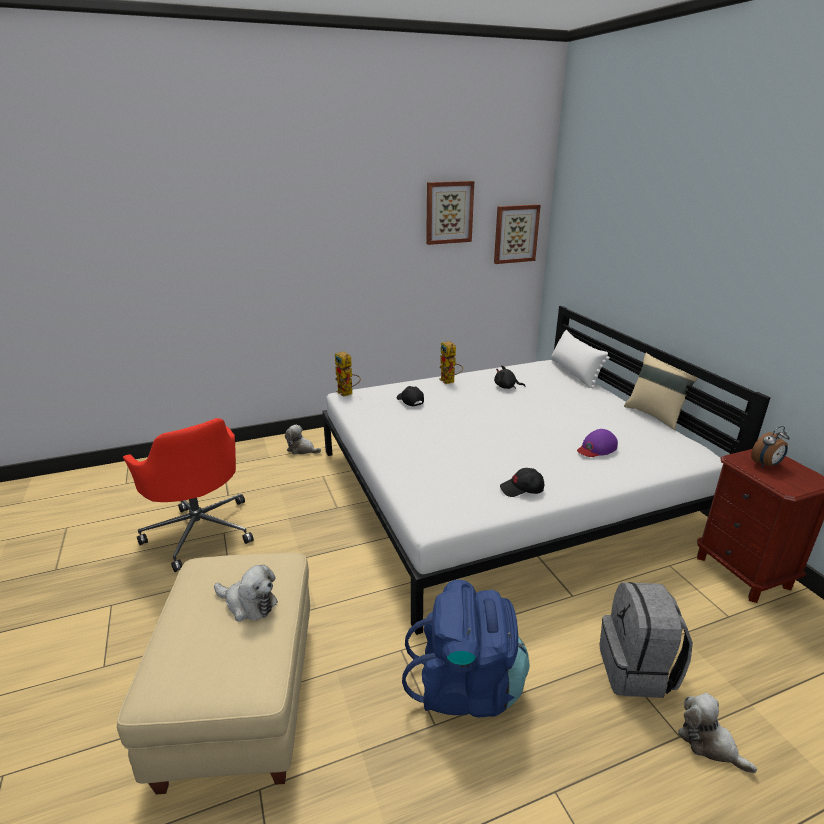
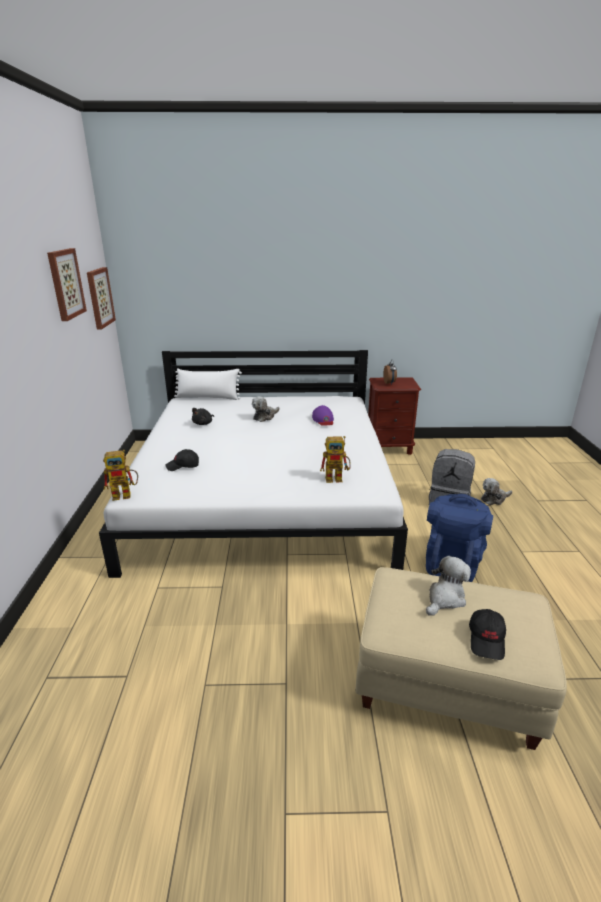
camera: 70 degrees left, 0 degrees up
(200, 530) = (186, 709): red office chair -> none
(302, 449) = (85, 596): plush toy -> plush toy (265, 417)
(450, 382) = (165, 442): toy robot -> toy robot (337, 478)
(522, 489) = (356, 454): black cap -> black cap (487, 640)
(655, 415) = (294, 394): beige pillow -> none

